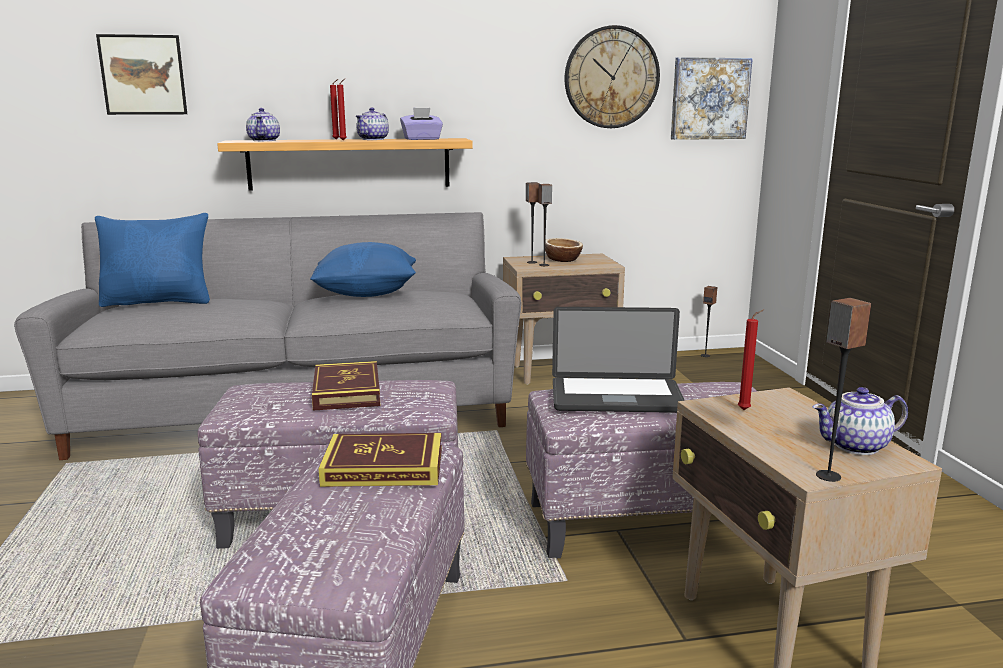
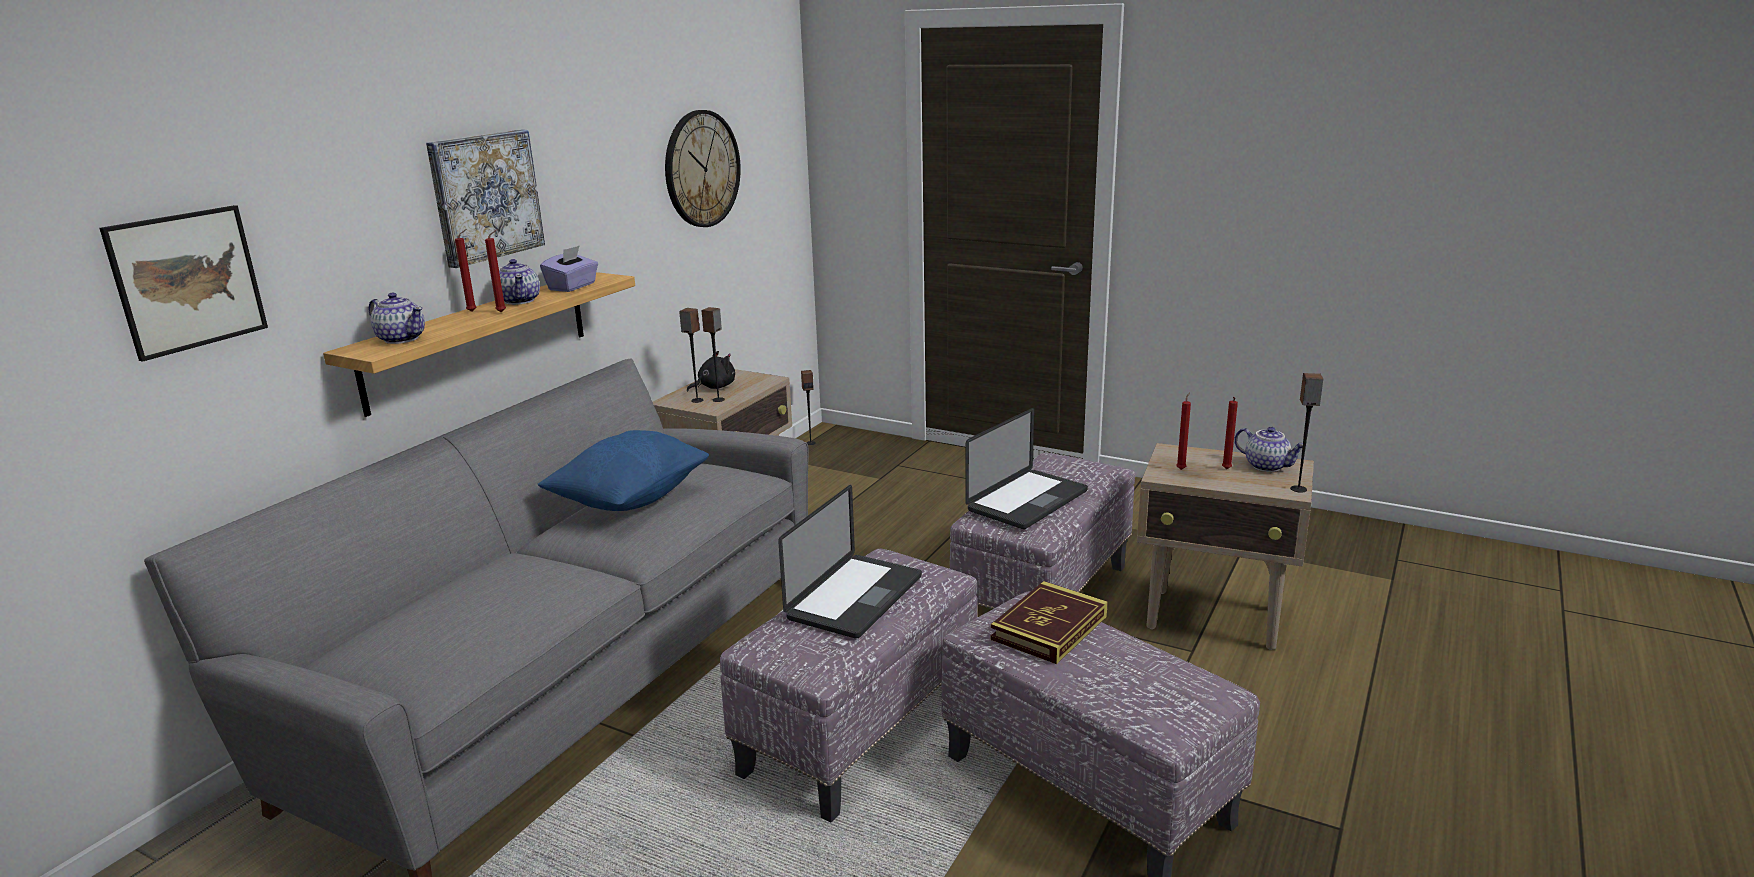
camera: 50 degrees left, 5 degrees up
(159, 302) = (418, 618): blue pillow -> none
(347, 391) = (855, 597): book -> laptop
(562, 259) = (714, 387): bowl -> black plush toy
(709, 99) = (772, 176): picture -> picture (485, 196)
(794, 429) = (1226, 470): none -> red candle
(856, 447) = (1267, 466): teapot -> teapot turned 75 degrees counterclockwise

